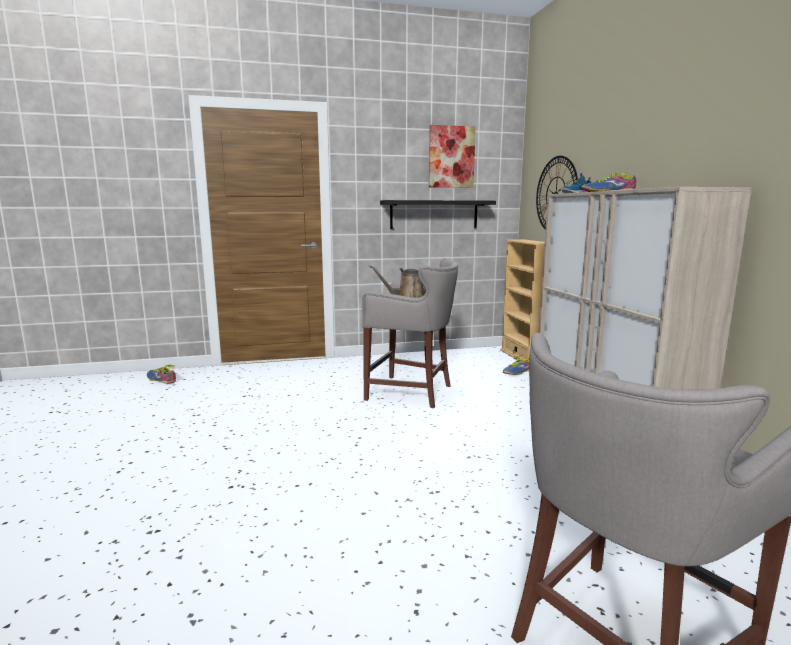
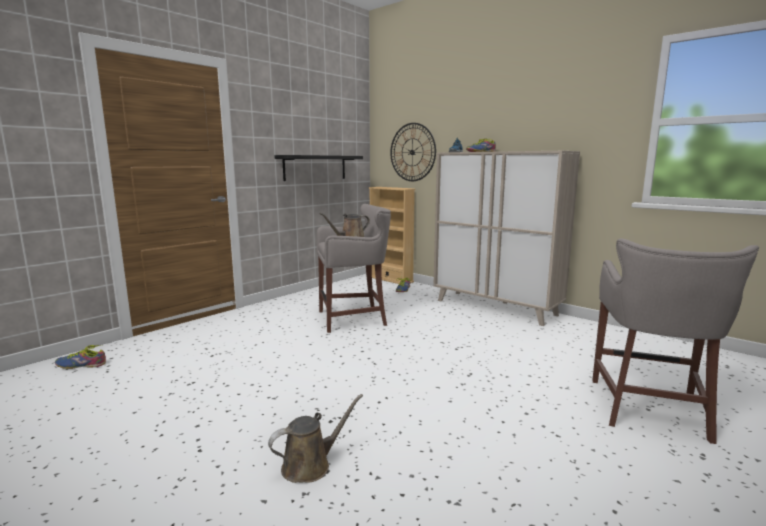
camera: 35 degrees left, 0 degrees up
(156, 519) = (310, 465): none -> brown watering can
(451, 157) = (324, 118): picture -> none

